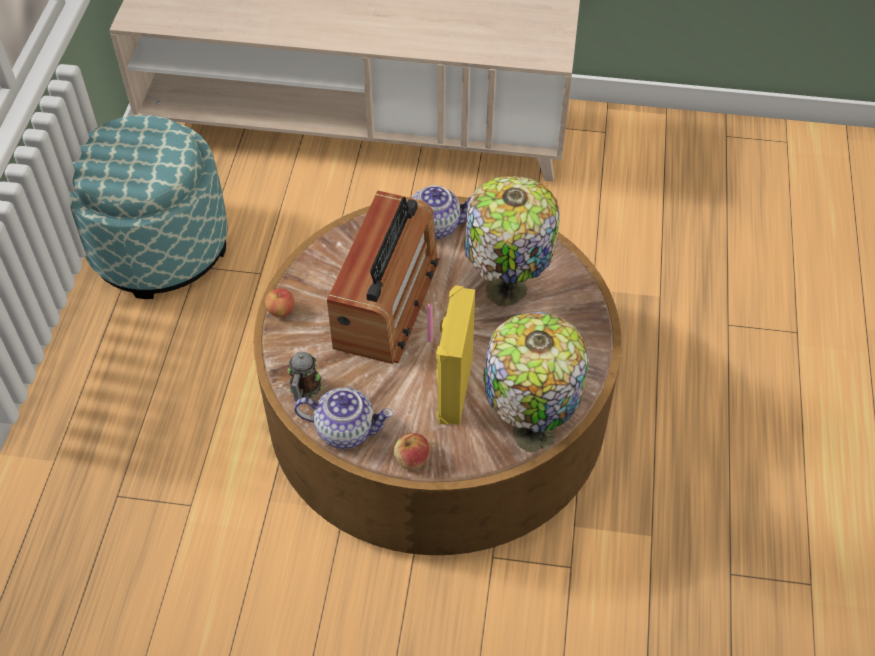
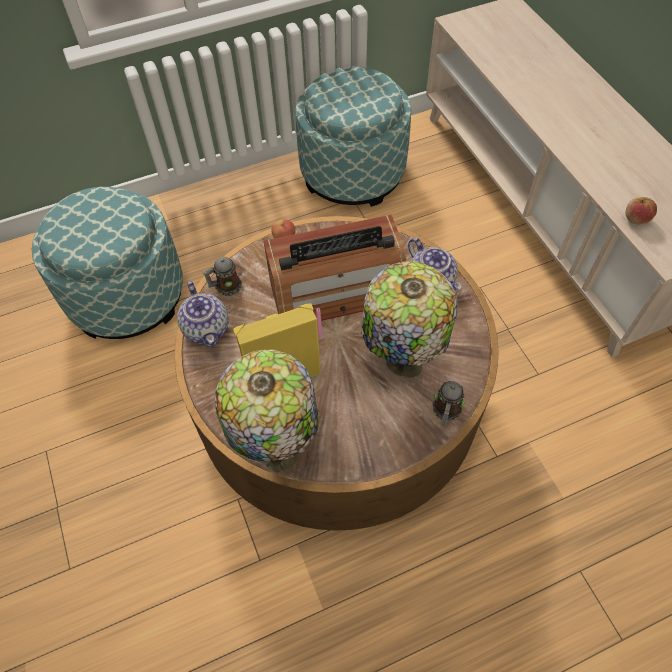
camera: 60 degrees right, 5 degrees up
(136, 556) = (127, 295): none -> ottoman
(411, 459) = (205, 382): apple -> apple (636, 218)
(578, 289) = (445, 412): none -> mug

